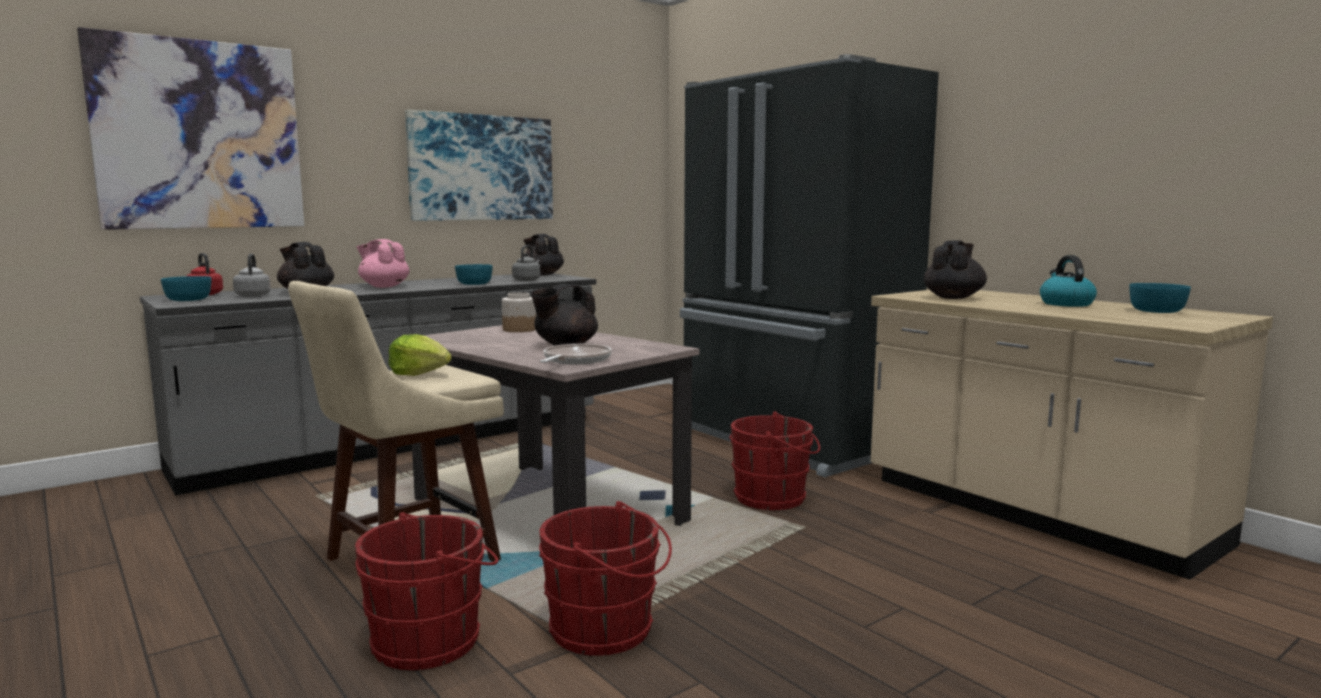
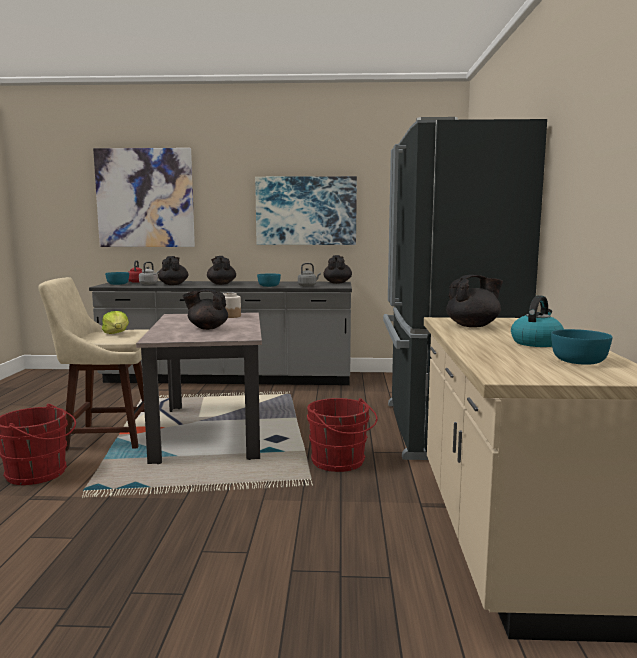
camera: 40 degrees right, 0 degrees up
(384, 286) = (221, 284): pink teapot -> black teapot
(574, 360) = (172, 337): frying pan -> none
(607, 631) = (98, 497): red bucket -> none

